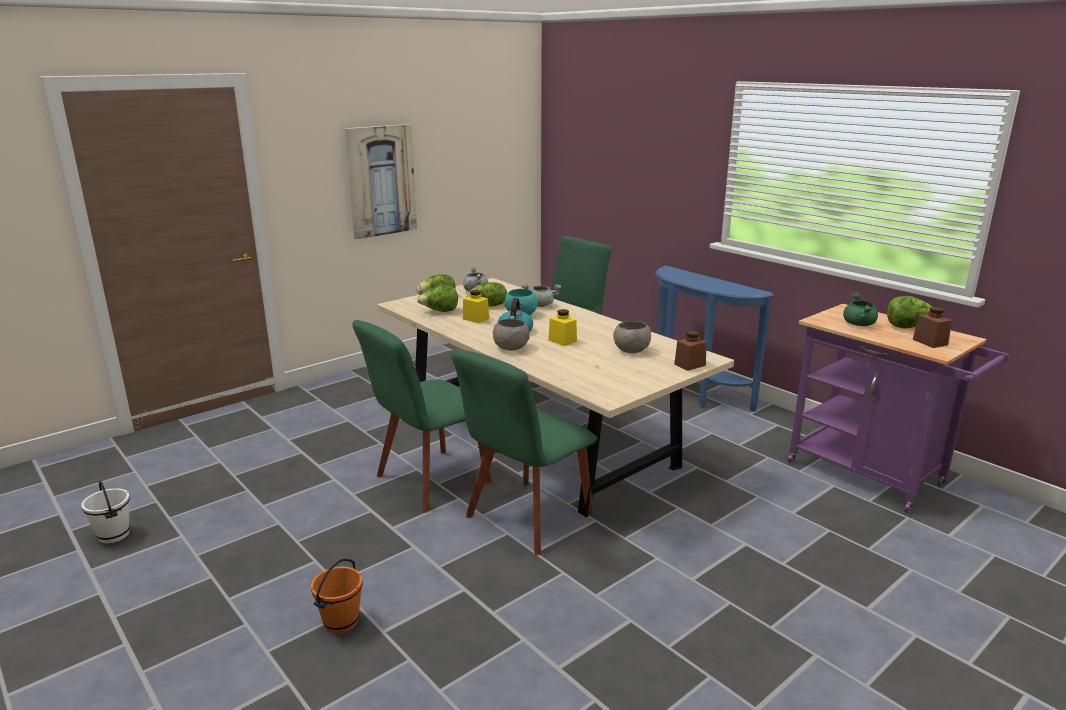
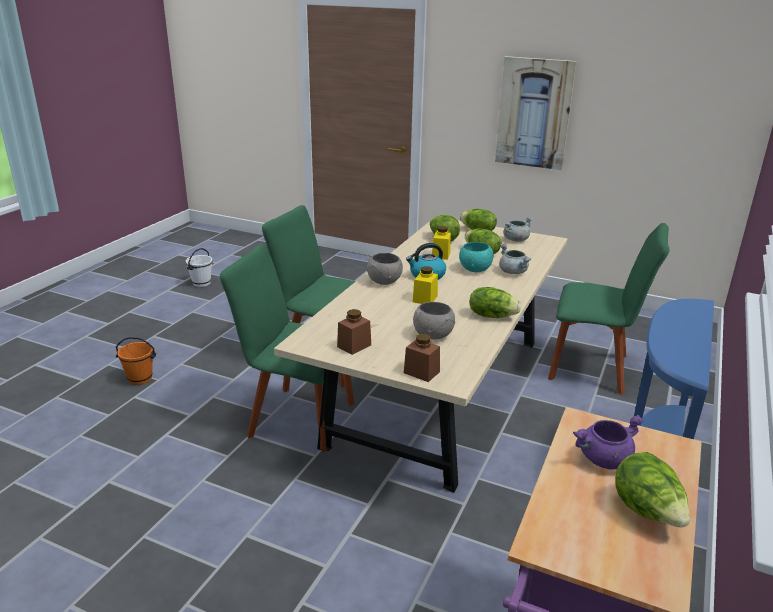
camera: 65 degrees right, 5 degrees up
(613, 327) = (491, 315): none -> lettuce
(859, 324) = (604, 460): green cooking pot -> purple cooking pot
(930, 342) = (589, 536): brown jar -> brown jar (354, 346)

